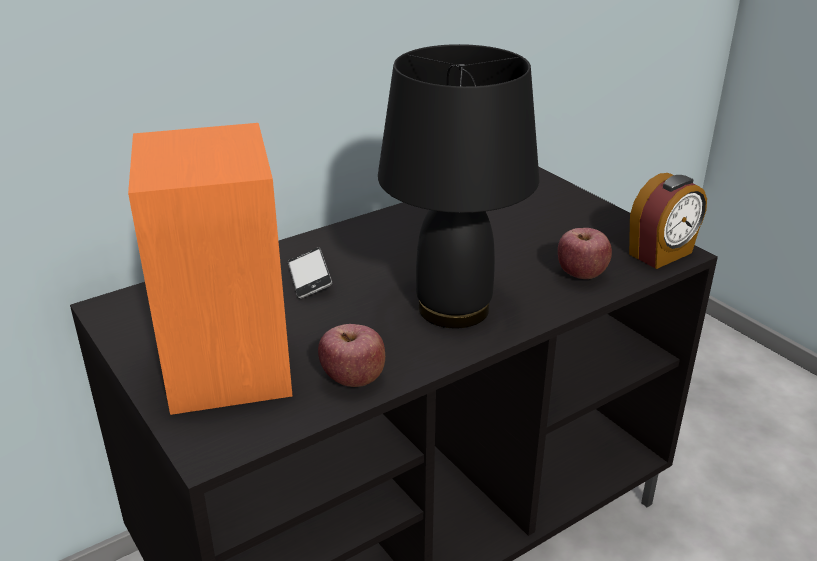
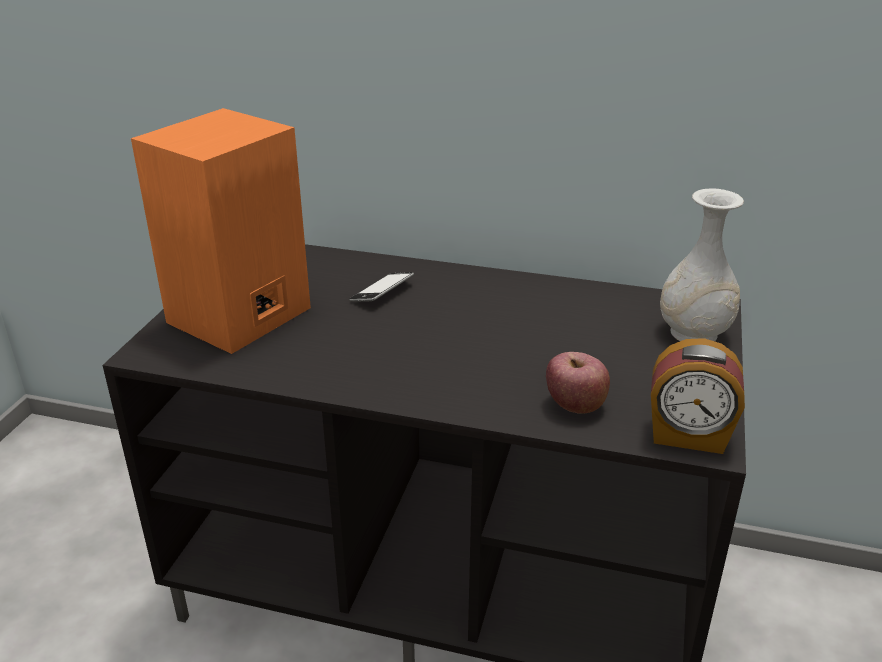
camera: 50 degrees right, 0 degrees up
(353, 379) = (278, 367): apple -> none
(454, 309) = (425, 367): black table lamp -> none
(551, 196) = (694, 334): none -> white vase

